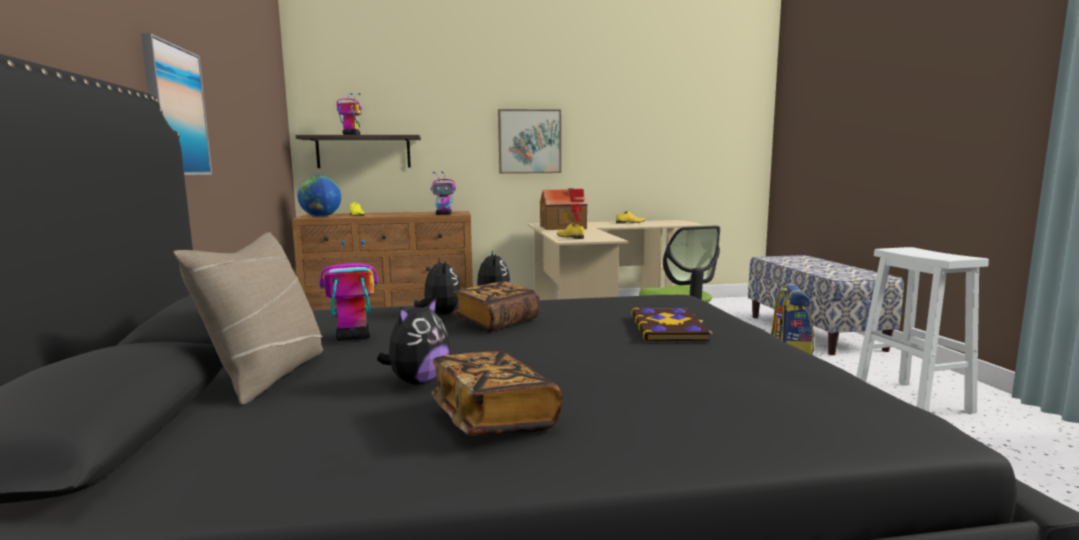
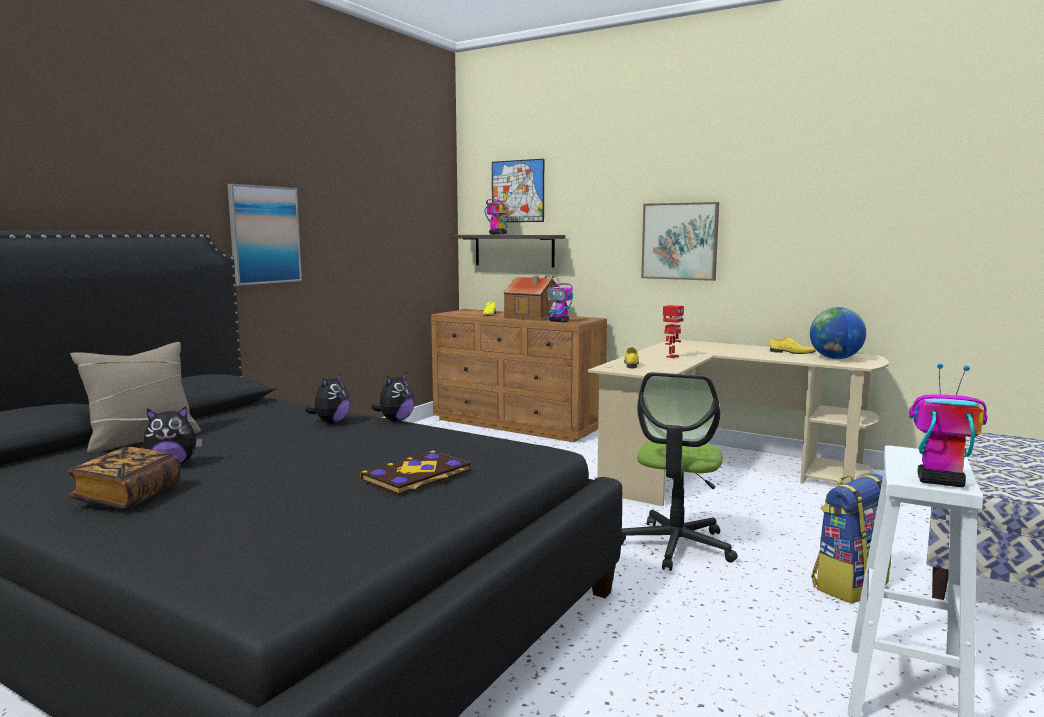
camera: 40 degrees right, 0 degrees up
(321, 217) = (457, 314): globe -> globe (835, 358)
(352, 337) = (239, 427): toy robot -> toy robot (939, 482)
(364, 93) = (517, 191): none -> picture
(496, 322) = (337, 438): book -> none
(563, 227) = (681, 349): toy house -> toy house (533, 317)

